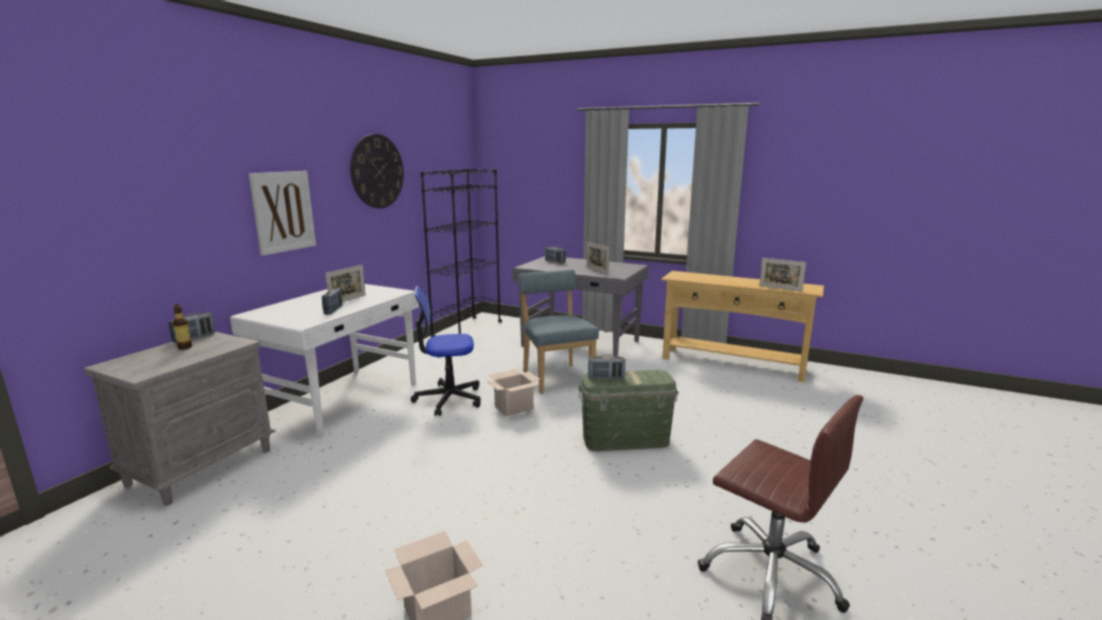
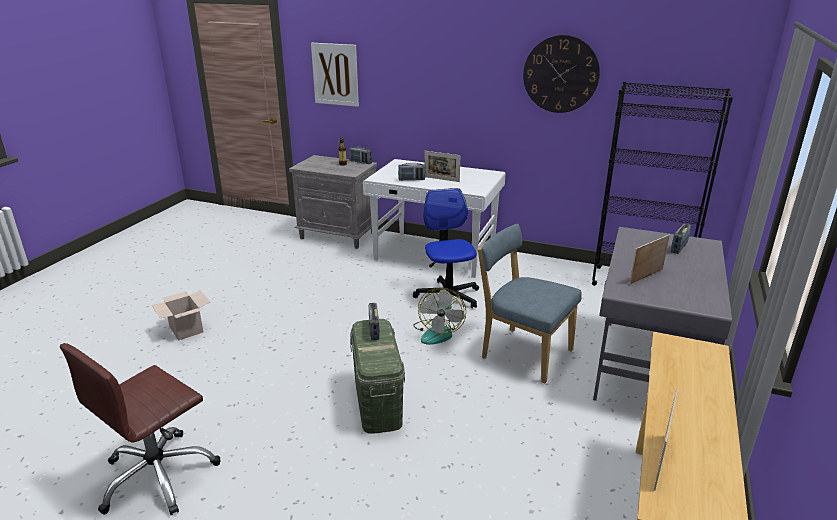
camera: 85 degrees right, 10 degrees up
(283, 211) = (447, 95): picture -> picture (335, 74)
(514, 407) = (438, 332): cardboard box -> fan
(556, 377) = (523, 353): blue chair -> blue chair turned 120 degrees counterclockwise

